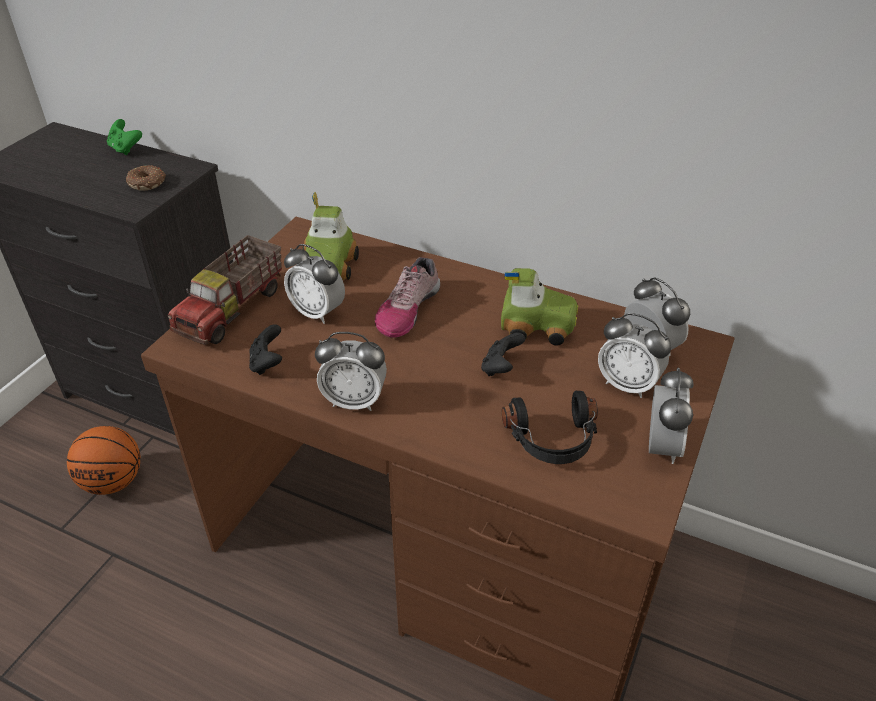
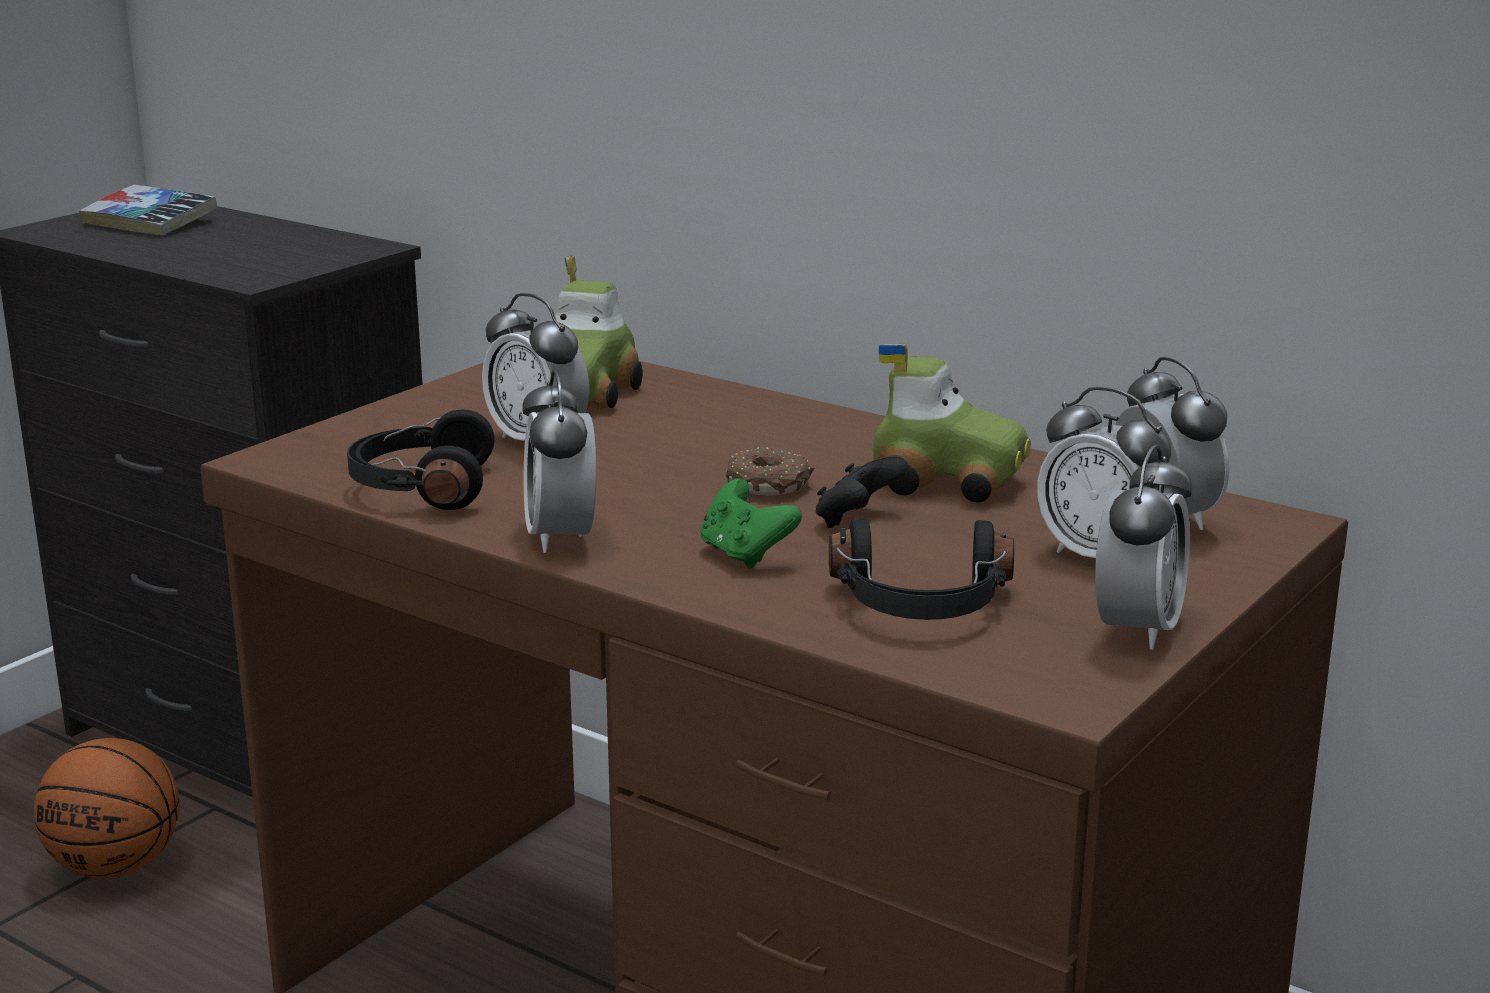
camera: 10 degrees right, 20 degrees down
(56, 152) = (149, 222): none -> book
(125, 149) = (269, 224): green game controller -> green game controller (745, 555)
(148, 183) = (290, 258): donut -> donut (770, 485)
(233, 309) = (386, 429): toy truck -> none
(267, 363) = (421, 487): black game controller -> black headphones
(354, 401) = (561, 537): alarm clock -> alarm clock turned 60 degrees clockwise
(407, 309) = (707, 448): shoe -> none

